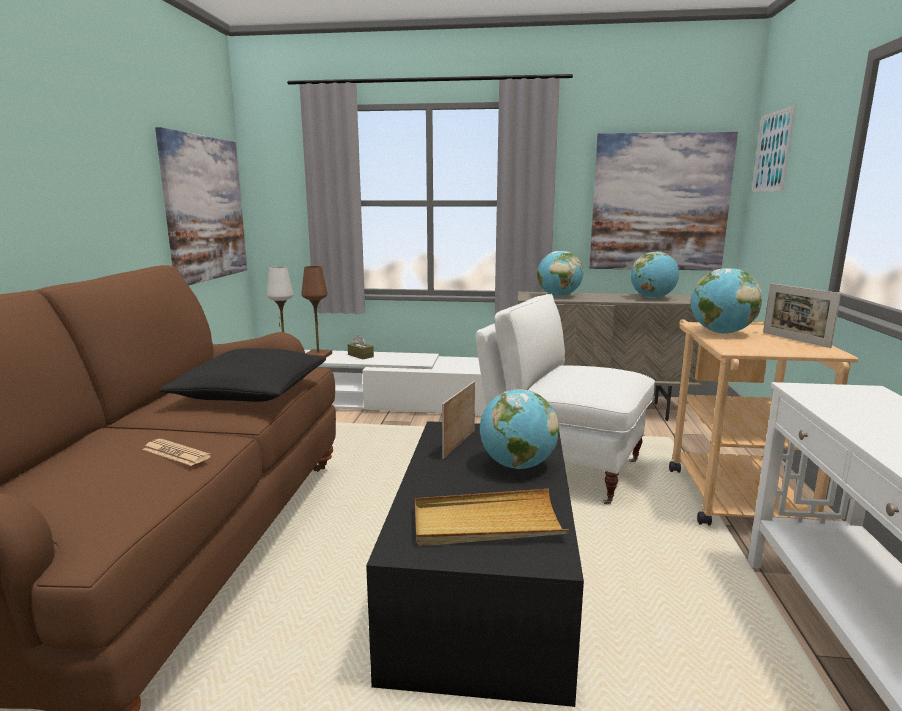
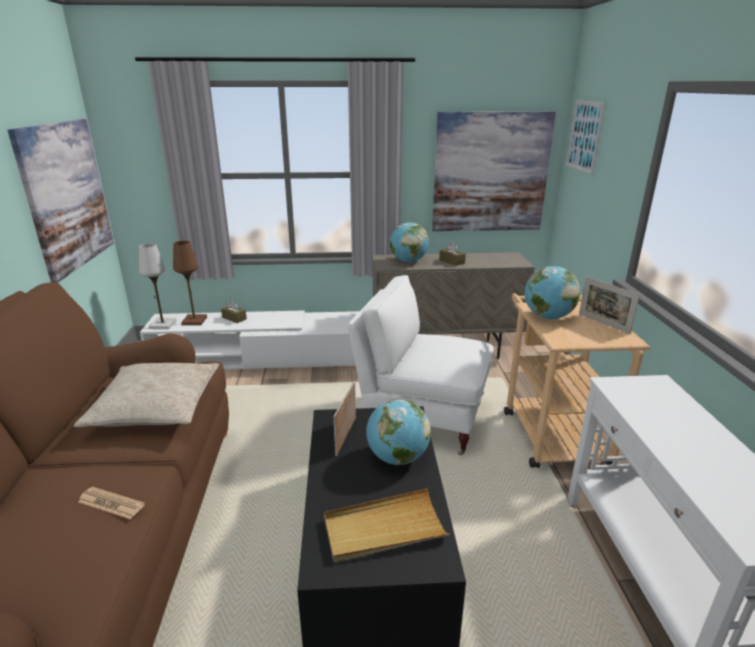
camera: 10 degrees left, 10 degrees up
(251, 391) = (156, 407): black pillow -> beige pillow
(610, 297) = (452, 261): none -> brown tissue box
(652, 298) = (486, 260): globe -> none

